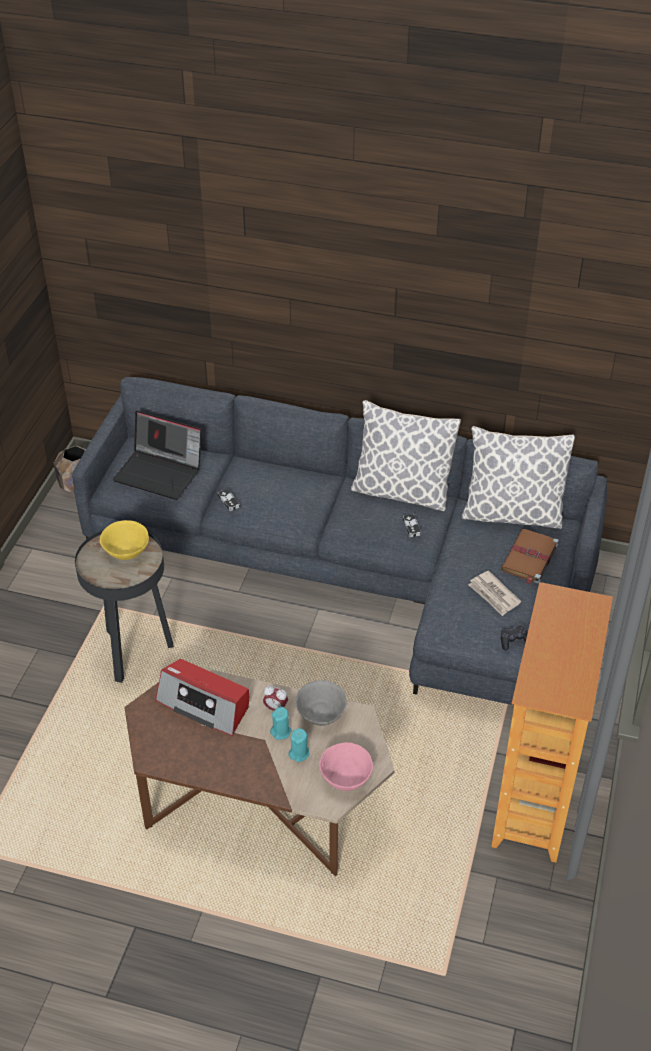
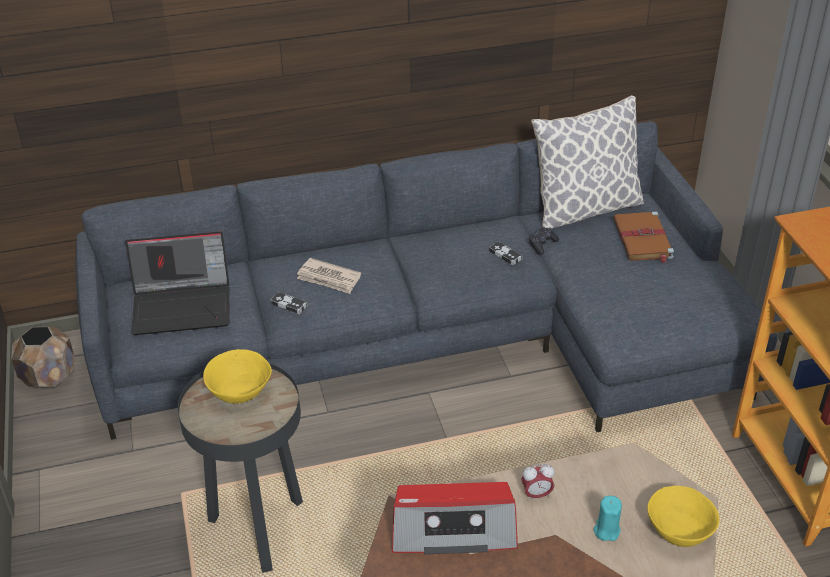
camera: 30 degrees left, 5 degrees down
(281, 731) = (565, 517): turquoise candle -> none
(320, 714) = (589, 477): grey bowl -> none
(346, 778) = (680, 531): pink bowl -> yellow bowl
(401, 491) = (462, 228): pillow -> none
(494, 595) = (643, 285): newspaper -> newspaper (329, 278)
(513, 641) = (701, 319): black game controller -> black game controller (542, 244)

